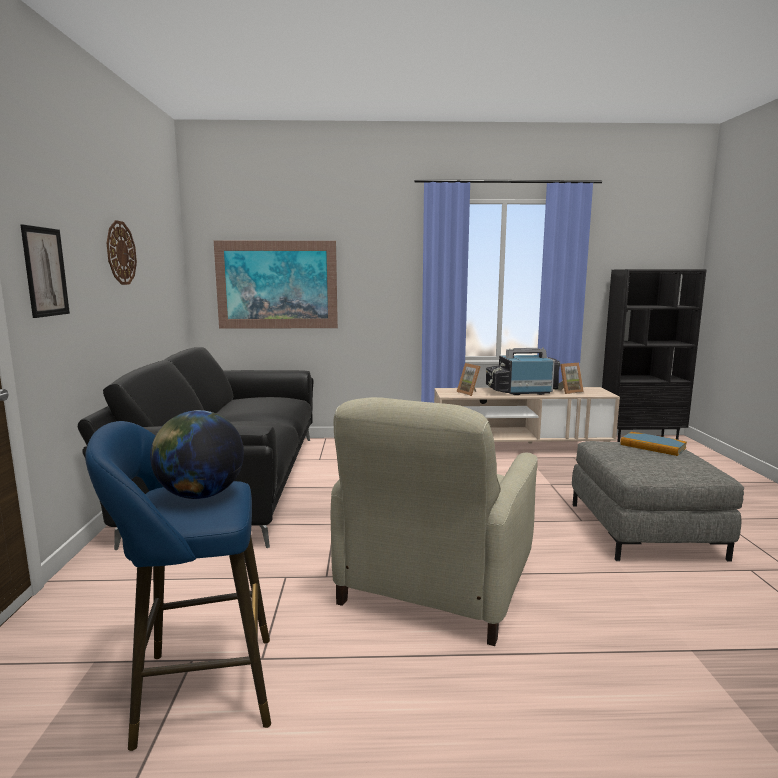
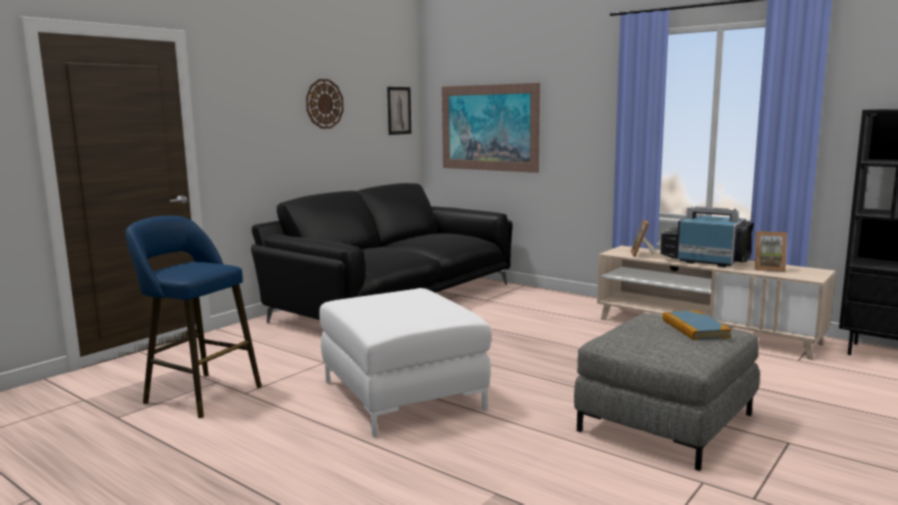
camera: 40 degrees right, 0 degrees up
(45, 272) = (236, 121): picture -> picture (399, 110)
(200, 495) = (197, 266): globe -> none
(435, 584) = (402, 395): beige armchair -> white ottoman

